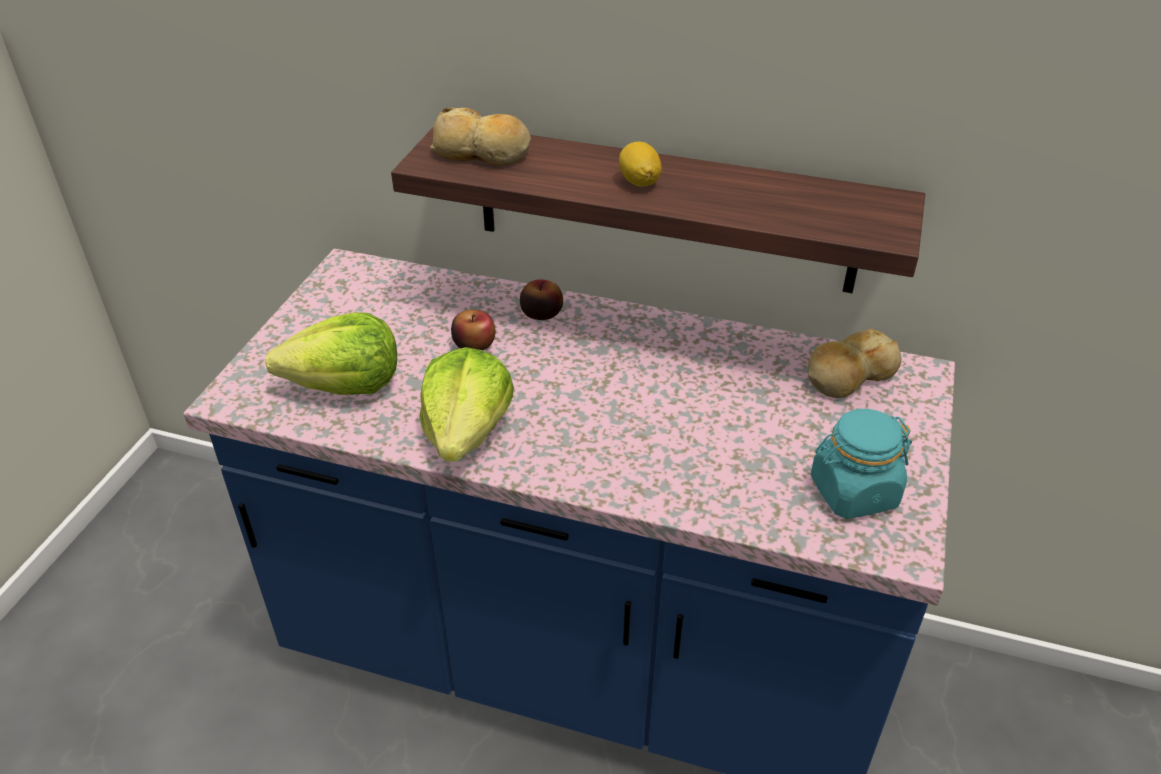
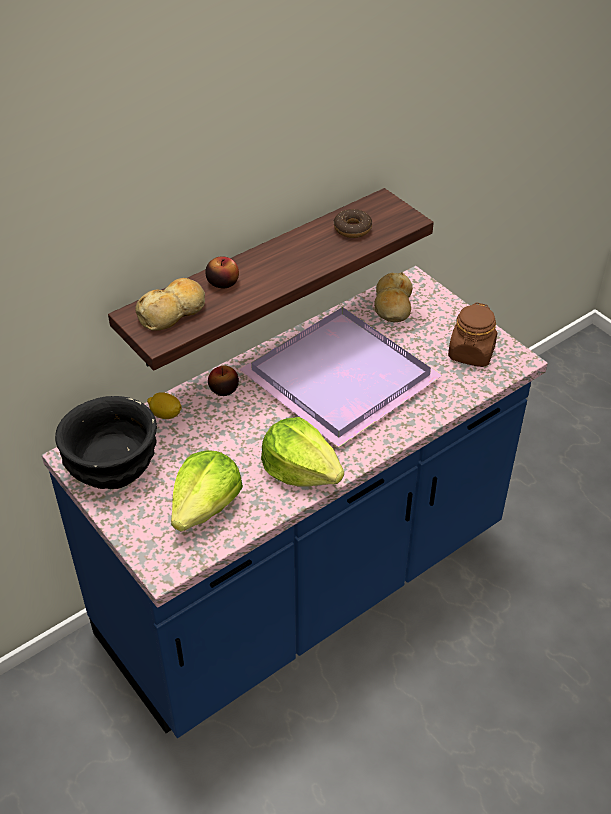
camera: 55 degrees left, 5 degrees up
(352, 295) = (111, 467): none -> black bowl
(474, 344) = (224, 432): apple -> apple (223, 282)
(639, 182) = (274, 270): lemon -> lemon (165, 414)
(656, 393) = (340, 380): none -> purple tray
(800, 202) = (352, 229): none -> donut
(853, 492) = (471, 353): turquoise jar -> brown jar

